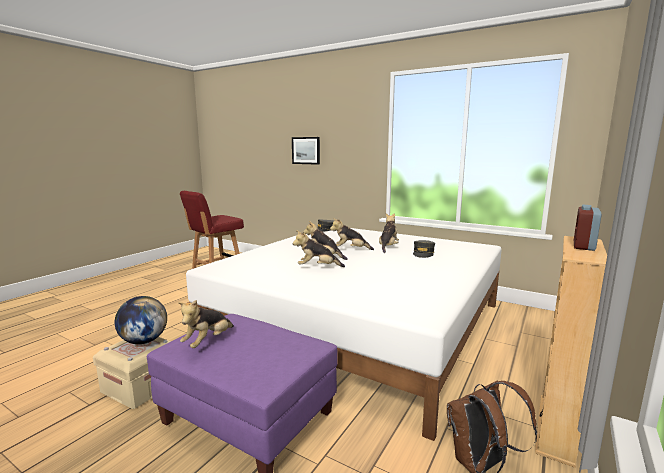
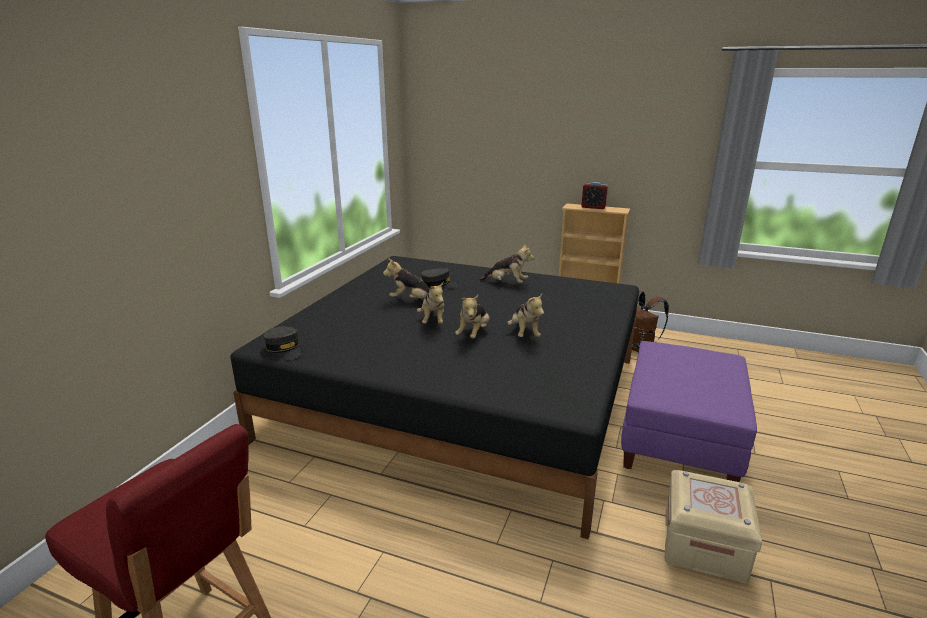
camera: 100 degrees left, 10 degrees up
(144, 341) = (700, 495): globe -> none
(208, 341) = (706, 394): plush toy -> plush toy (506, 283)
(306, 150) = (94, 214): picture -> none
(360, 324) = (462, 396): white bed -> black bed

